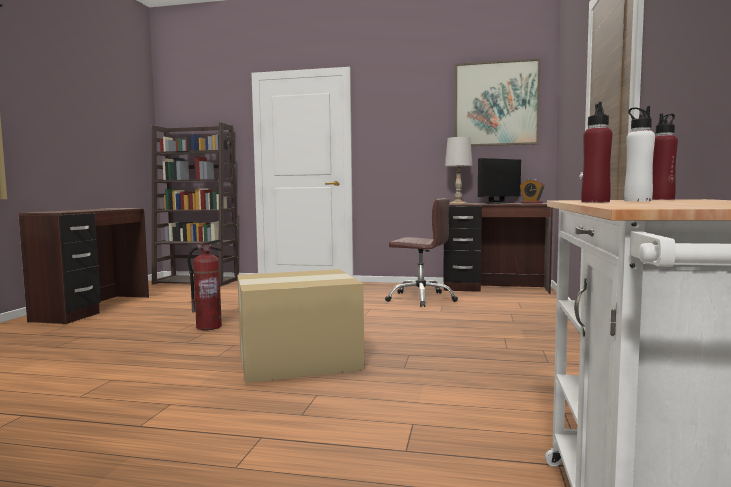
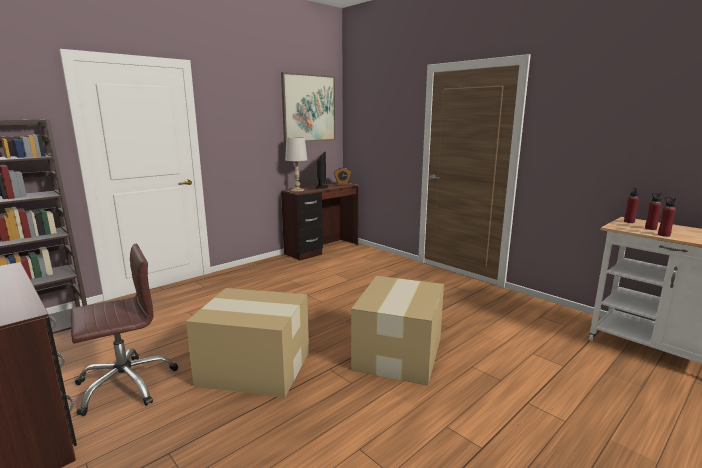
camera: 55 degrees left, 10 degrees up
(209, 327) = (254, 367): fire extinguisher -> cardboard box
(421, 299) = (309, 273): brown office chair -> brown office chair (126, 384)
(637, 200) = (650, 228): white bottle -> red bottle

